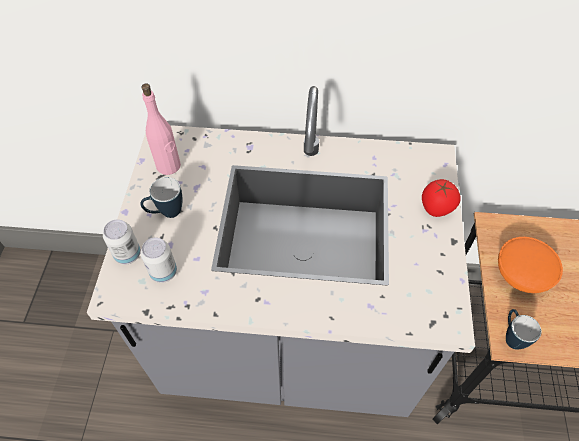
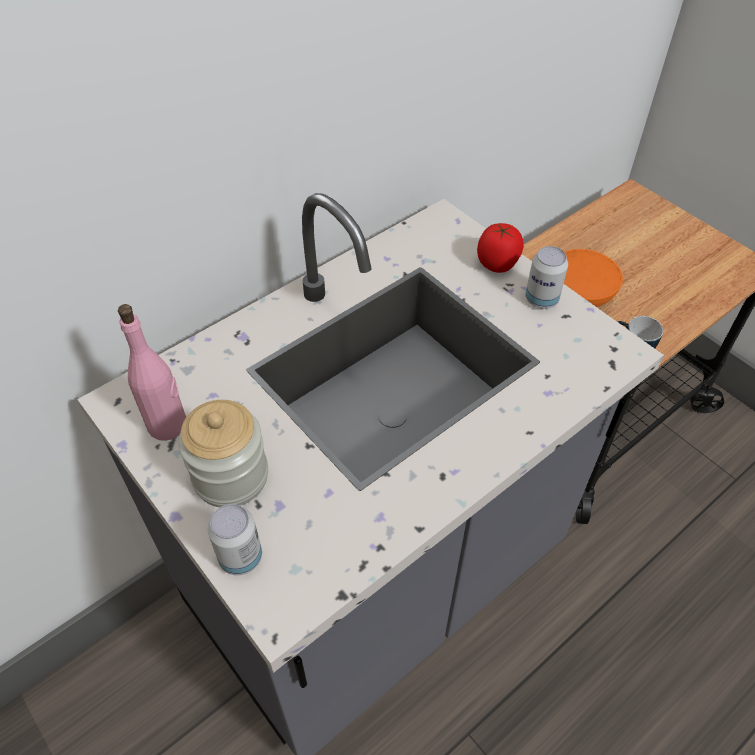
camera: 45 degrees left, 5 degrees down
(163, 272) = (309, 538): can -> can (541, 299)
(166, 213) = (231, 476): mug -> jar

